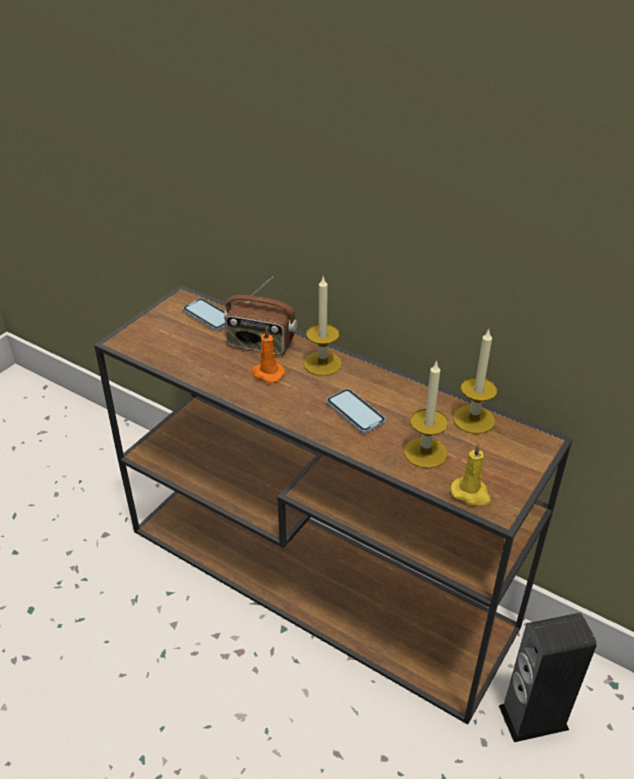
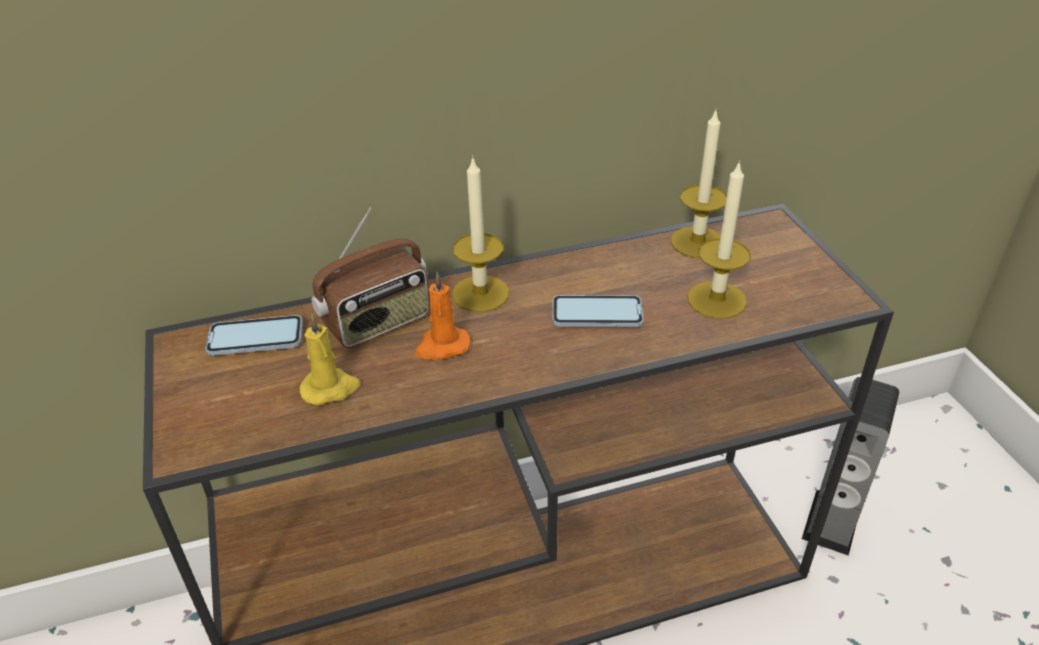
camera: 50 degrees left, 0 degrees up
(471, 493) = (809, 303): yellow candle -> yellow candle (331, 388)

